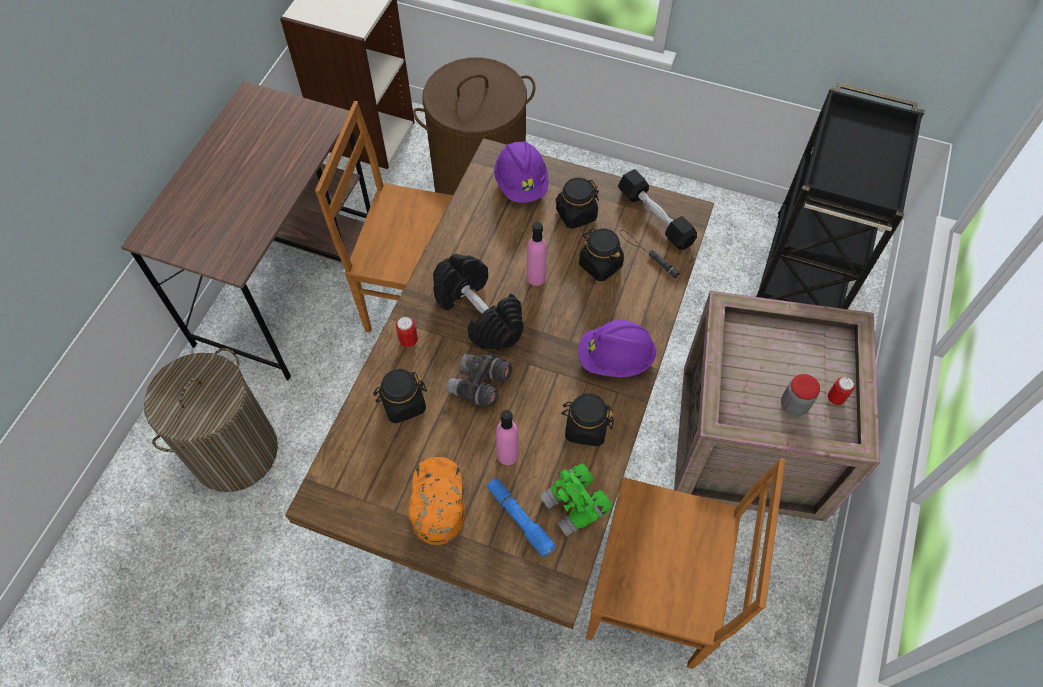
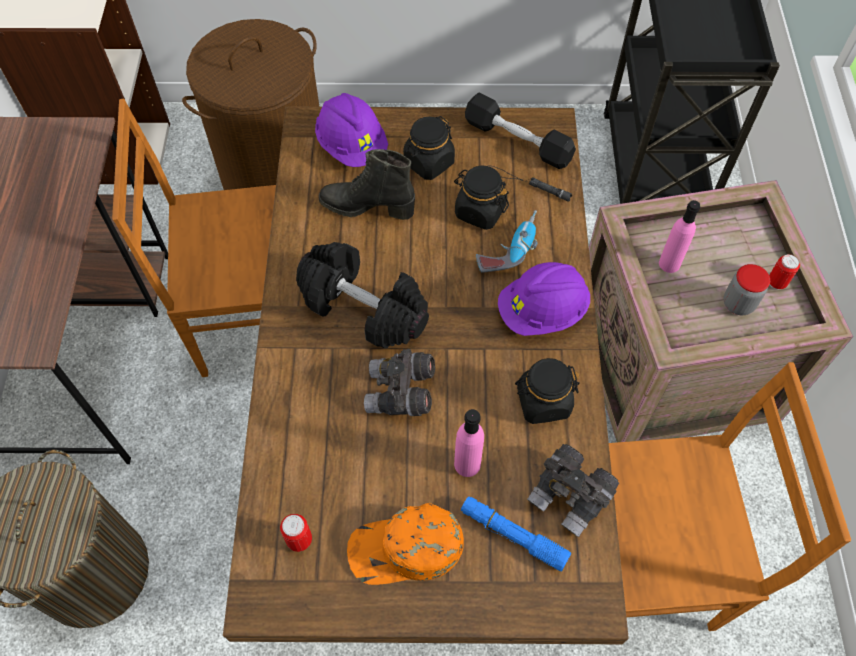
camera: 20 degrees left, 0 degrees up
(403, 404) = (317, 445): black jar -> none
(408, 341) = (293, 367): can -> can (299, 540)
(436, 501) = (405, 549): orange cap -> orange cap turned 75 degrees counterclockwise
(514, 236) = (367, 207): none -> black boot
(536, 277) = (413, 247): pink bottle -> pink bottle (669, 263)
(575, 505) = (570, 496): green binoculars -> grey binoculars
(611, 301) = (509, 248): none -> power drill

